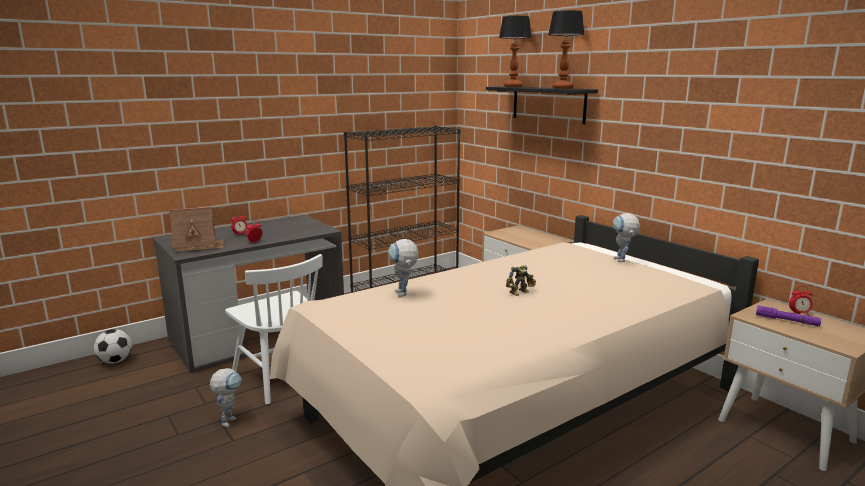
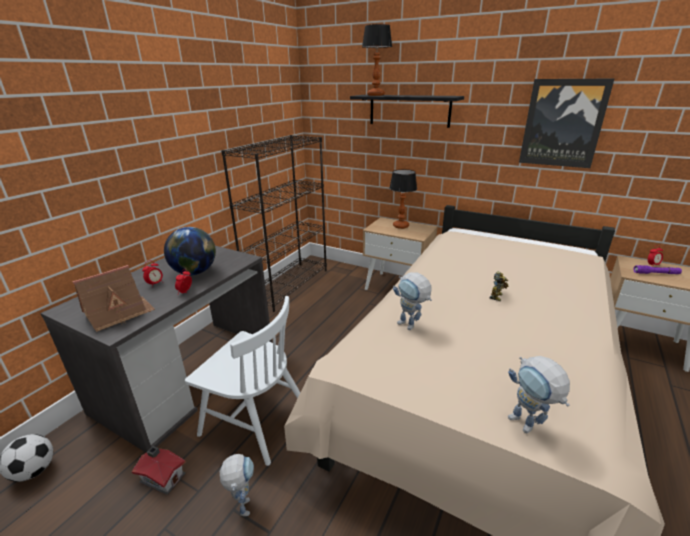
camera: 25 degrees left, 10 degrees up
(189, 388) = (163, 477): none -> toy house
(276, 232) = (195, 272): none -> globe
(562, 88) = (432, 96): table lamp -> table lamp (400, 226)
(622, 261) = (514, 243): toy robot -> toy robot (528, 427)
(695, 123) = (562, 123): none -> picture

